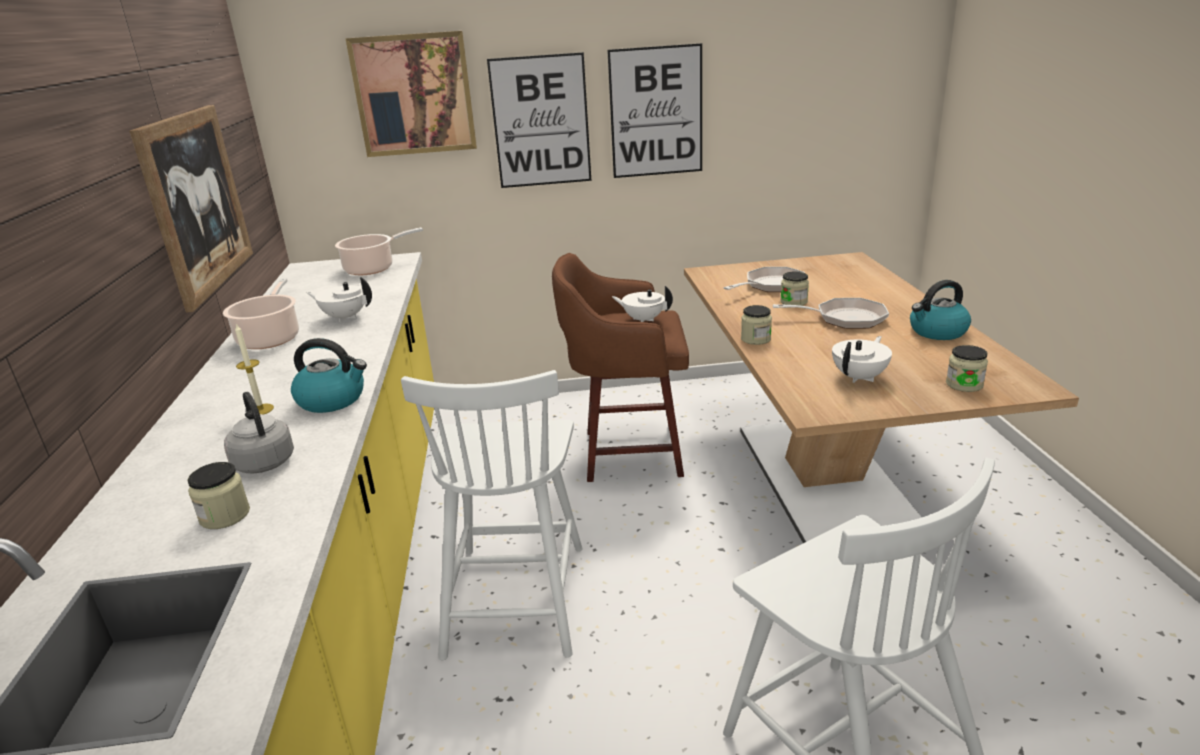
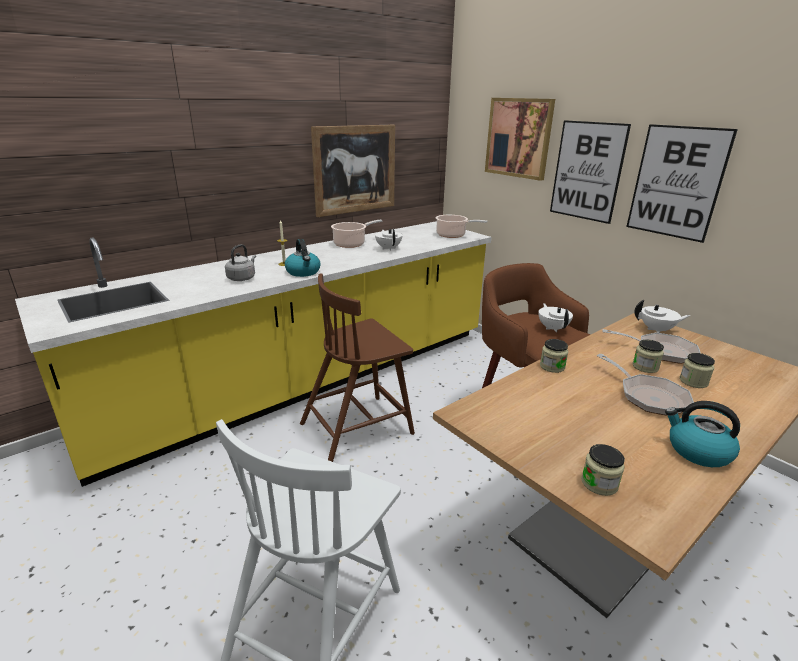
camera: 55 degrees right, 0 degrees up
(225, 515) = (199, 285): jar -> jar (693, 381)
(515, 596) = (358, 427): white chair -> brown chair
(860, 377) = (544, 424): white teapot -> white teapot (657, 330)

